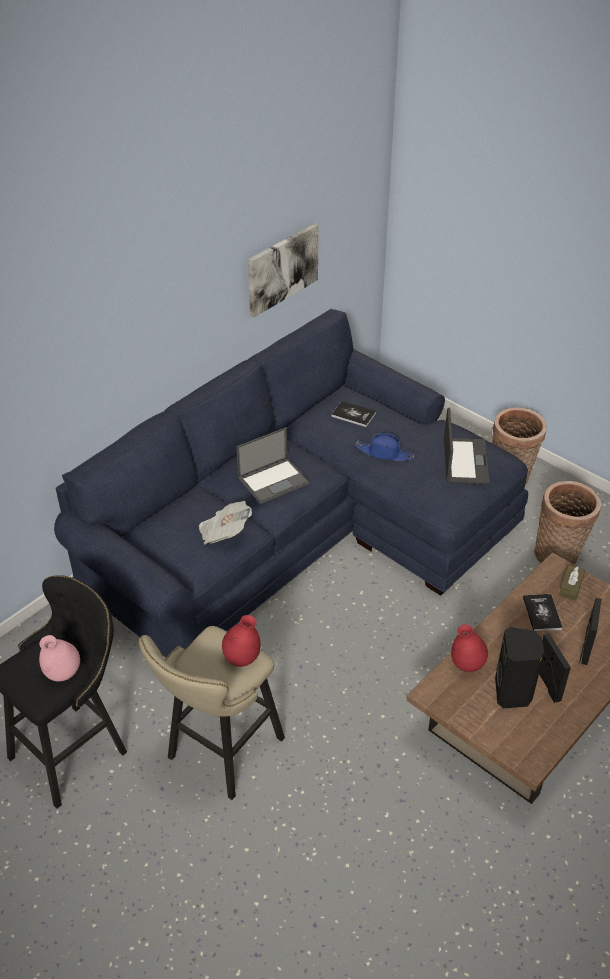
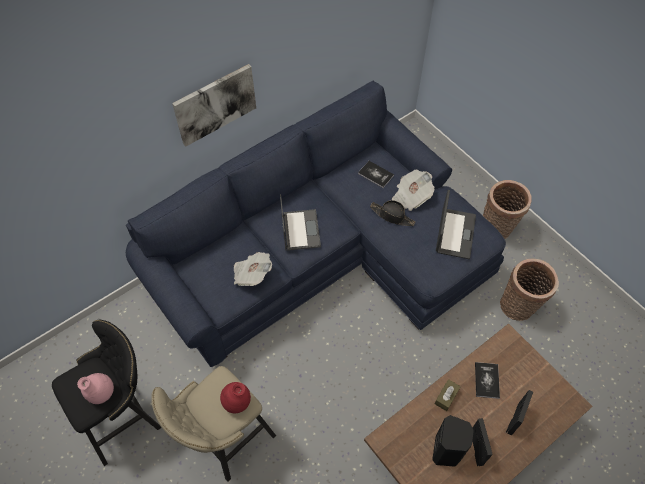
camera: 10 degrees right, 15 degrees up
(274, 480) = (300, 229): laptop -> laptop turned 75 degrees counterclockwise
(282, 269) = (331, 51): picture -> picture (215, 104)
(384, 453) = (392, 216): blue hat -> black hat
(402, 431) = (411, 196): none -> newspaper
(467, 665) = (417, 419): red vase -> none
(570, 587) = (515, 359): brown tissue box -> brown tissue box (446, 397)

